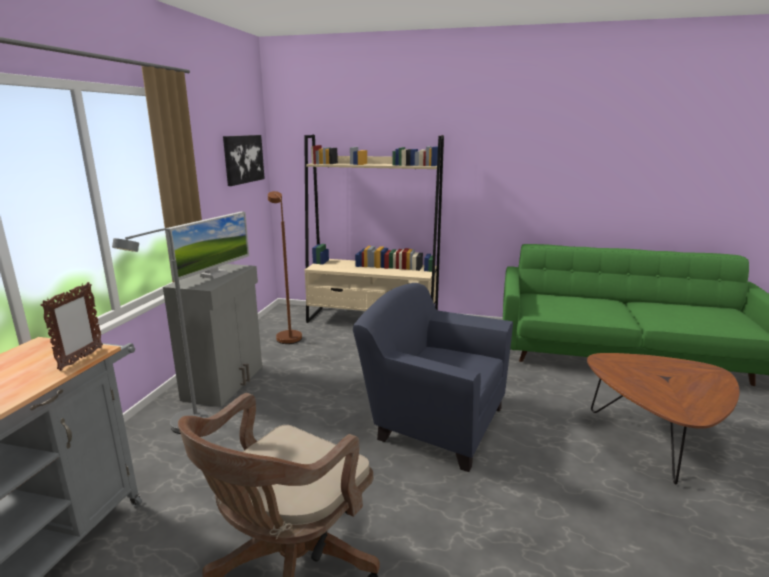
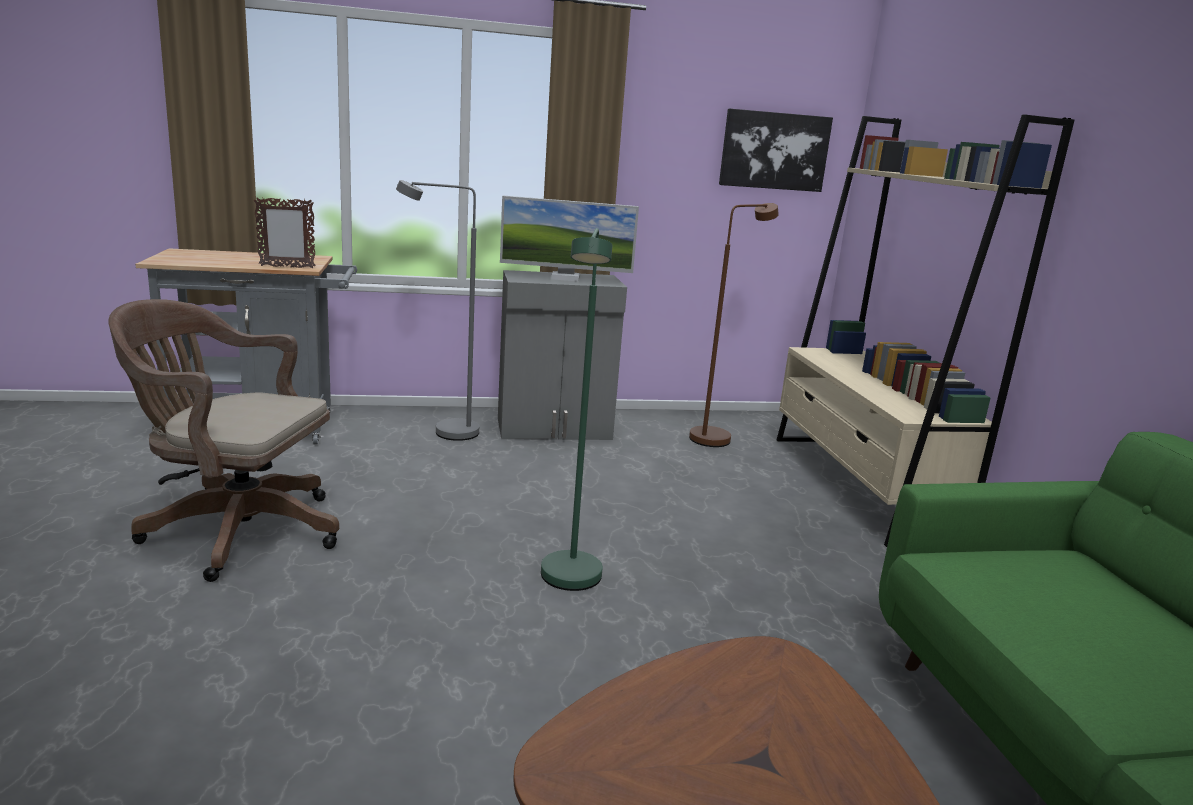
camera: 65 degrees right, 0 degrees up
(434, 422) = (570, 584): blue armchair -> green floor lamp

